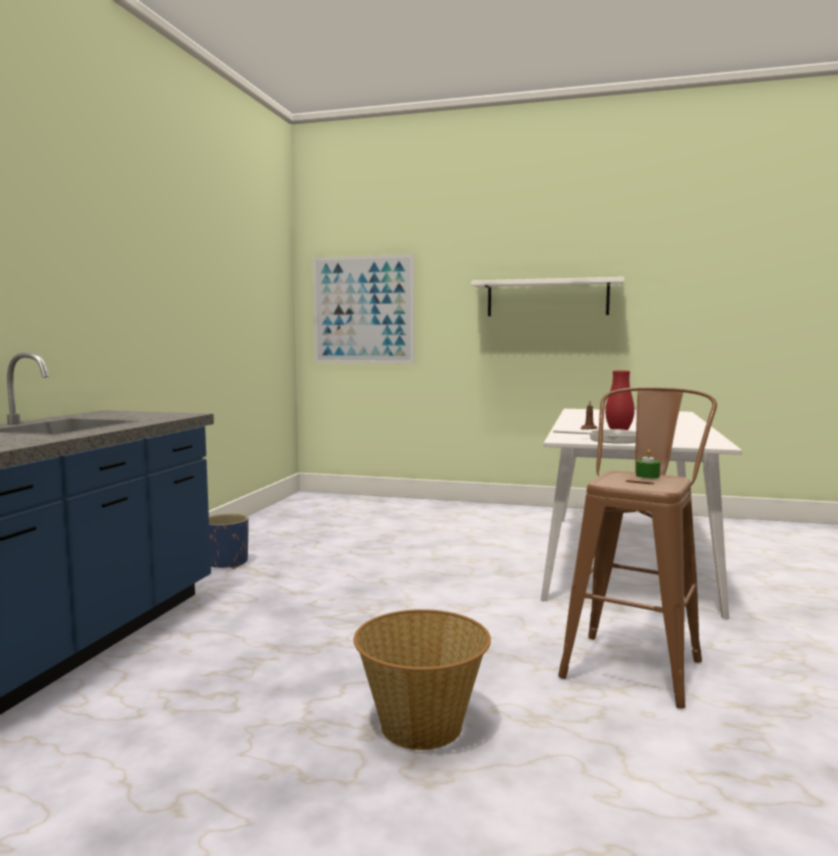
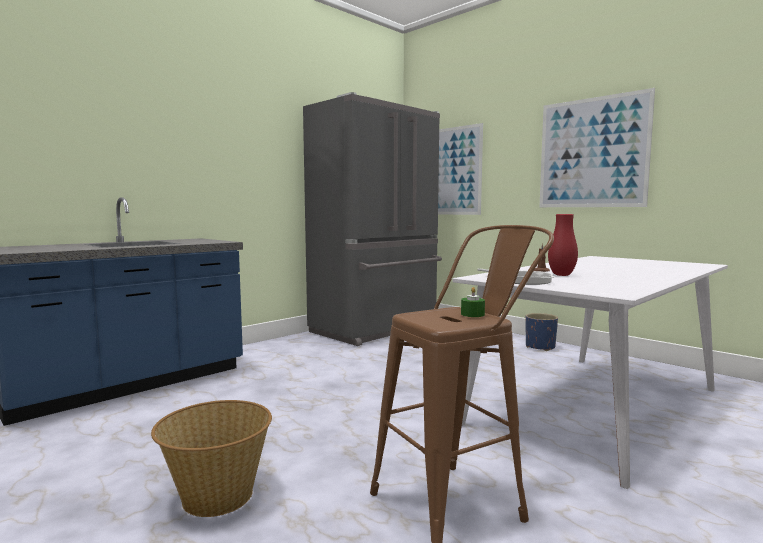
camera: 30 degrees right, 0 degrees up
(226, 563) = (283, 352): blue planter -> blue planter (540, 347)
(304, 517) = (377, 329): none -> grey fridge
(547, 298) = (592, 153): white shelf -> picture

